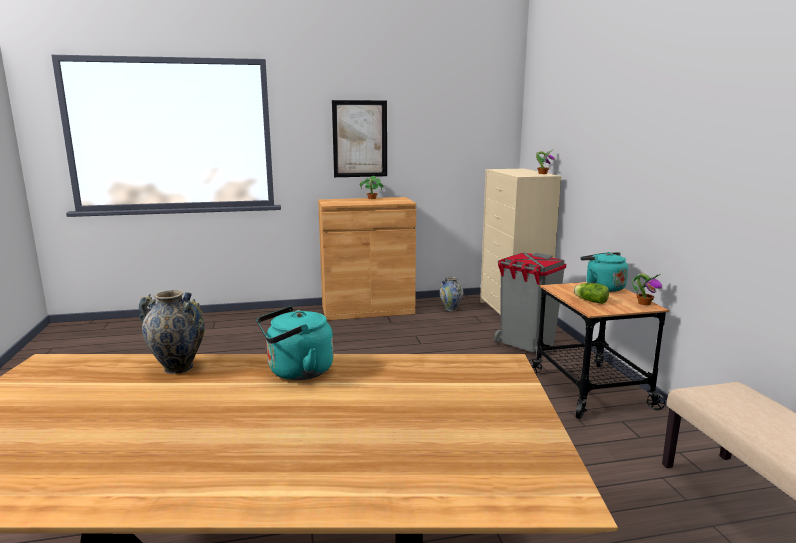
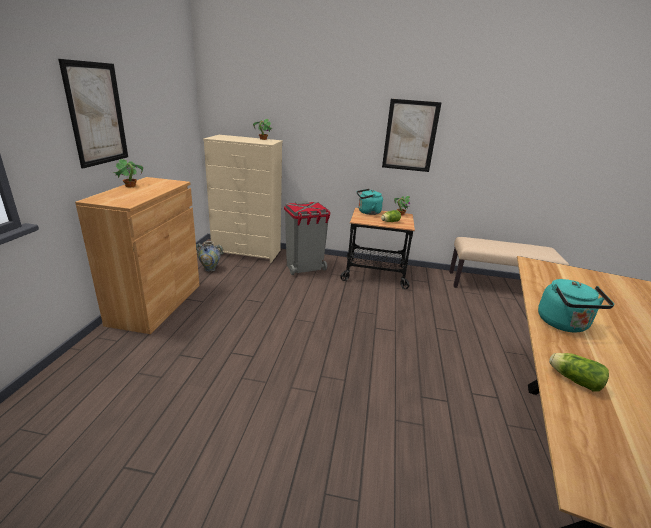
camera: 70 degrees left, 10 degrees up
(178, 367) = (572, 379): vase -> lettuce
(682, 172) = (410, 136): none -> picture

